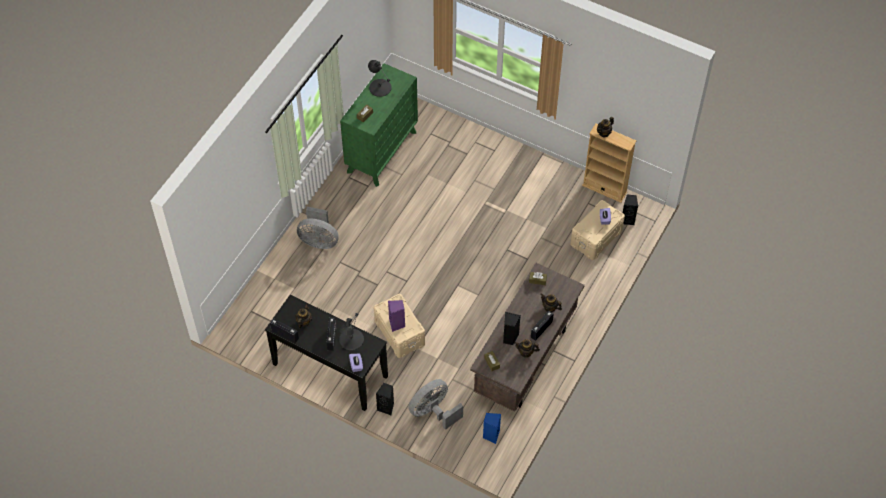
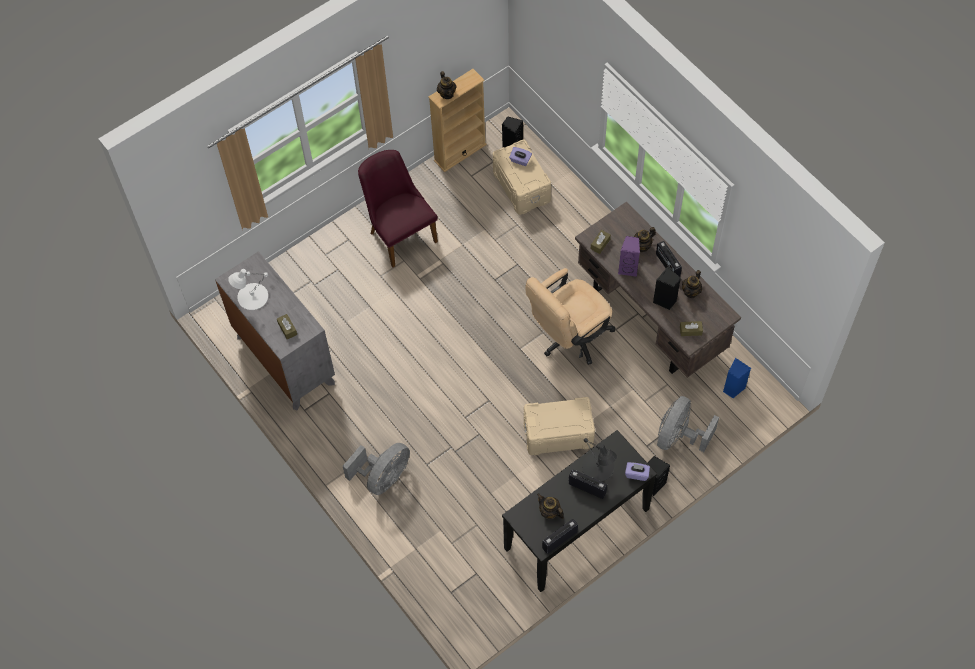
camera: 65 degrees left, 5 degrees up
(380, 87) = (252, 296): black table lamp -> white table lamp
(381, 151) = (285, 360): green dresser -> grey dresser
(397, 324) = (566, 423): purple speaker -> purple speaker (628, 268)
(433, 411) = (679, 436): grey fan -> grey fan turned 45 degrees clockwise
(481, 313) = (569, 338): none -> beige office chair
(515, 178) = (399, 233): none -> purple chair

